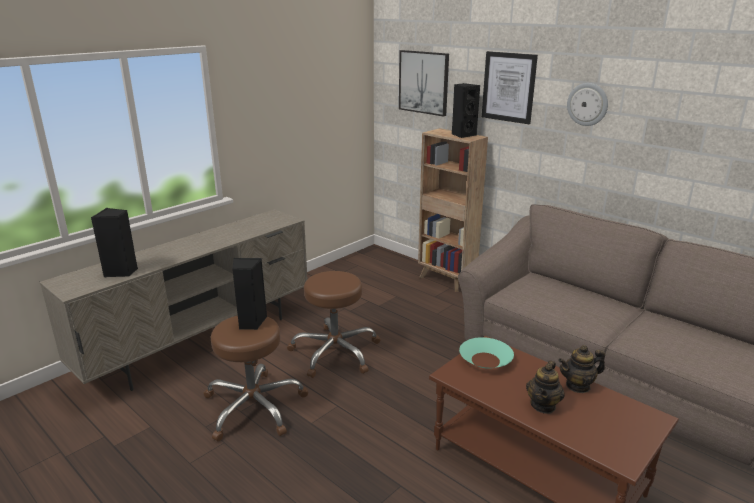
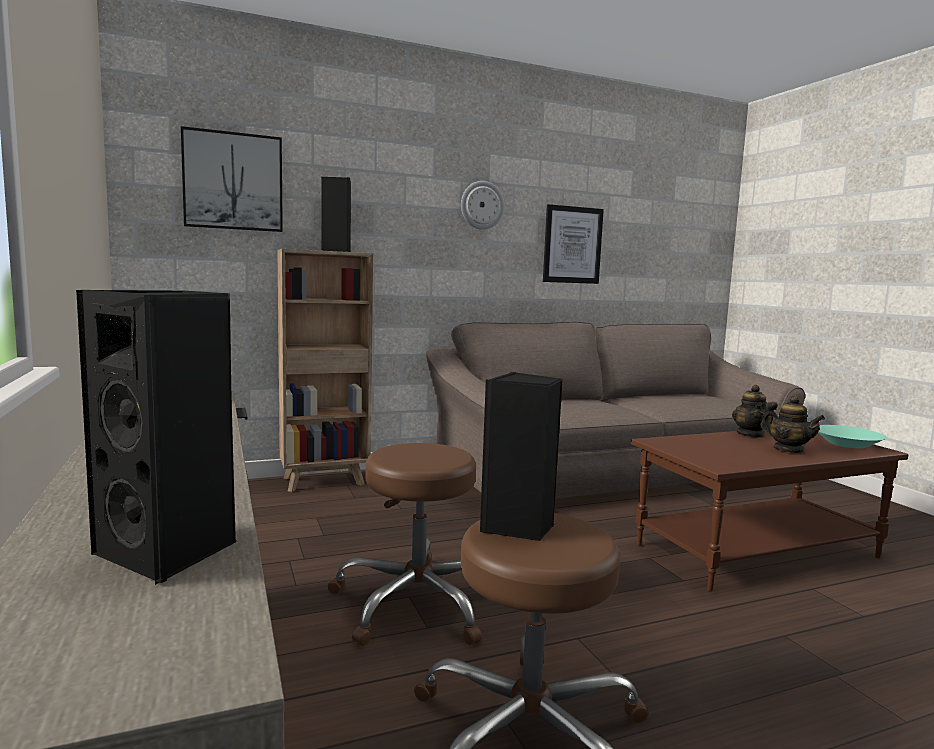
camera: 65 degrees left, 15 degrees down
(485, 360) = (690, 448): turquoise bowl -> turquoise bowl (847, 443)
(508, 87) = (383, 187): picture -> picture (572, 245)

